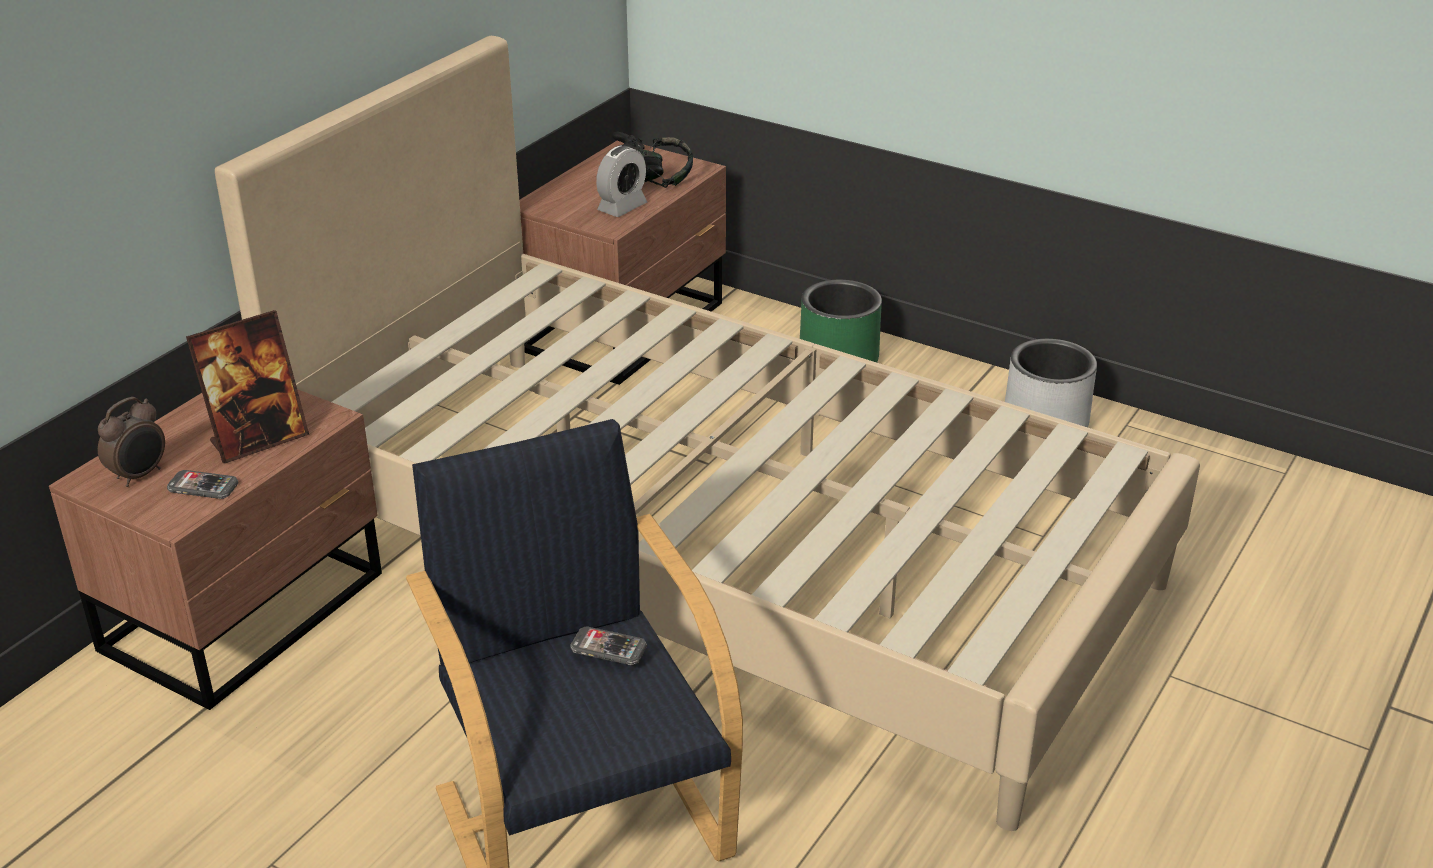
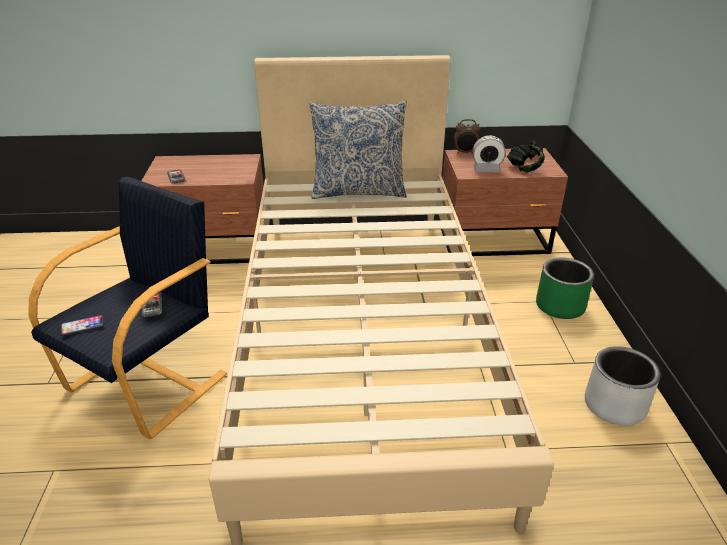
camera: 55 degrees right, 0 degrees up
(140, 475) = (174, 165): alarm clock -> alarm clock (465, 153)
(258, 440) = (215, 174): picture frame -> none
(469, 343) = (358, 191): none -> pillow
(582, 741) = (82, 326): none -> phone

